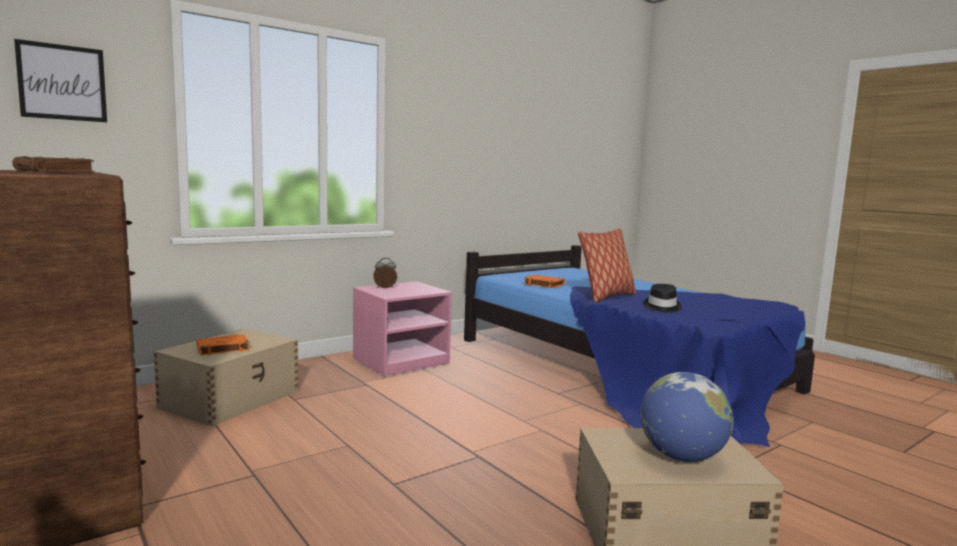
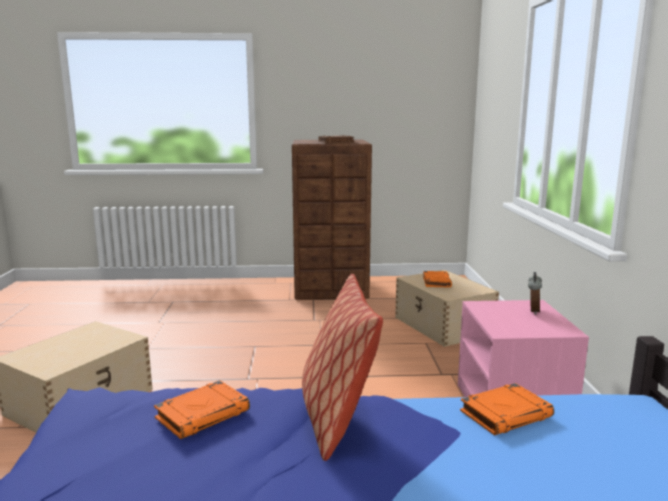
camera: 125 degrees right, 5 degrees up
(62, 82) = (498, 85): picture -> none
(662, 307) = (203, 414): black hat -> orange book
(682, 457) = (66, 347): globe -> none

